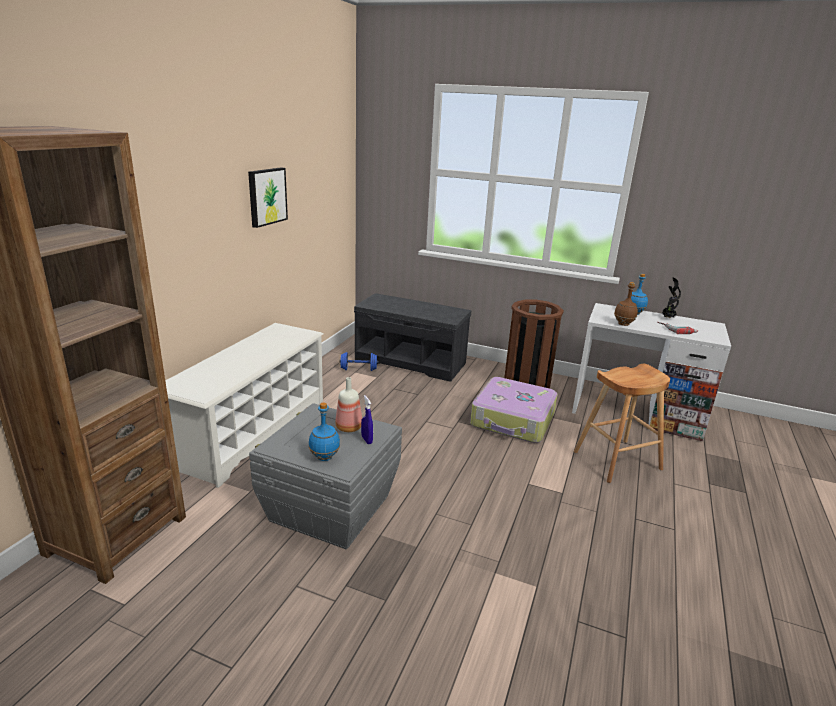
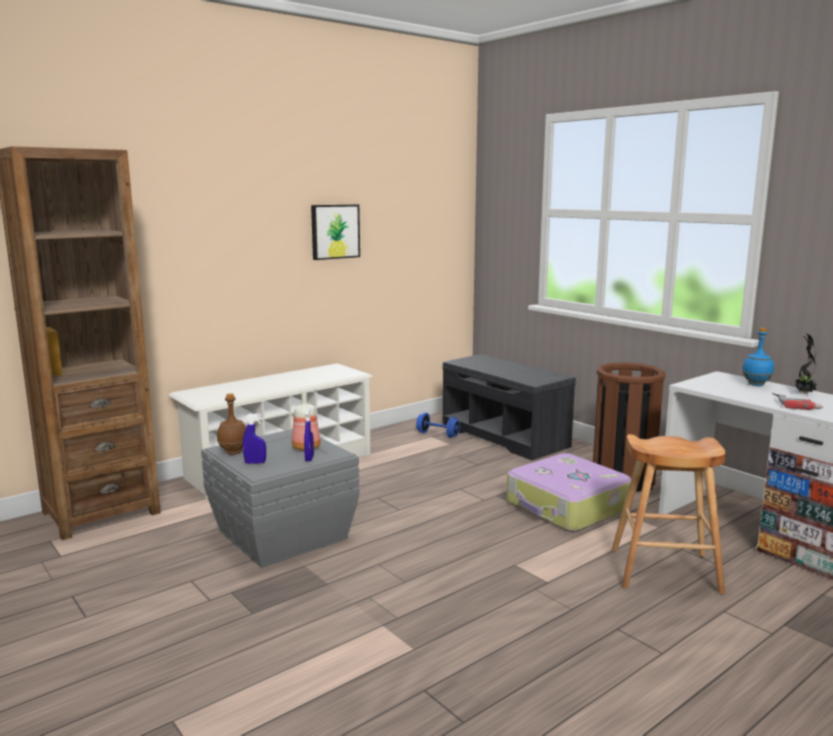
camera: 30 degrees right, 10 degrees down
(325, 457) = (255, 463): blue bottle -> blue spray bottle
(623, 324) = (718, 391): brown bottle -> brown bottle (233, 452)

